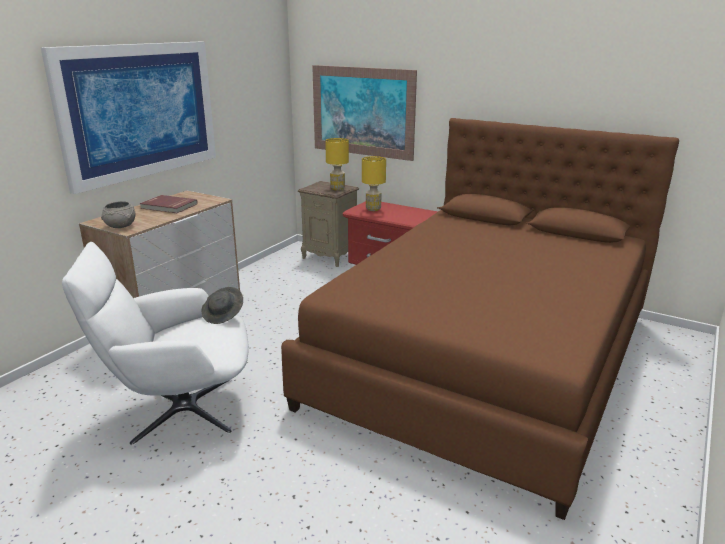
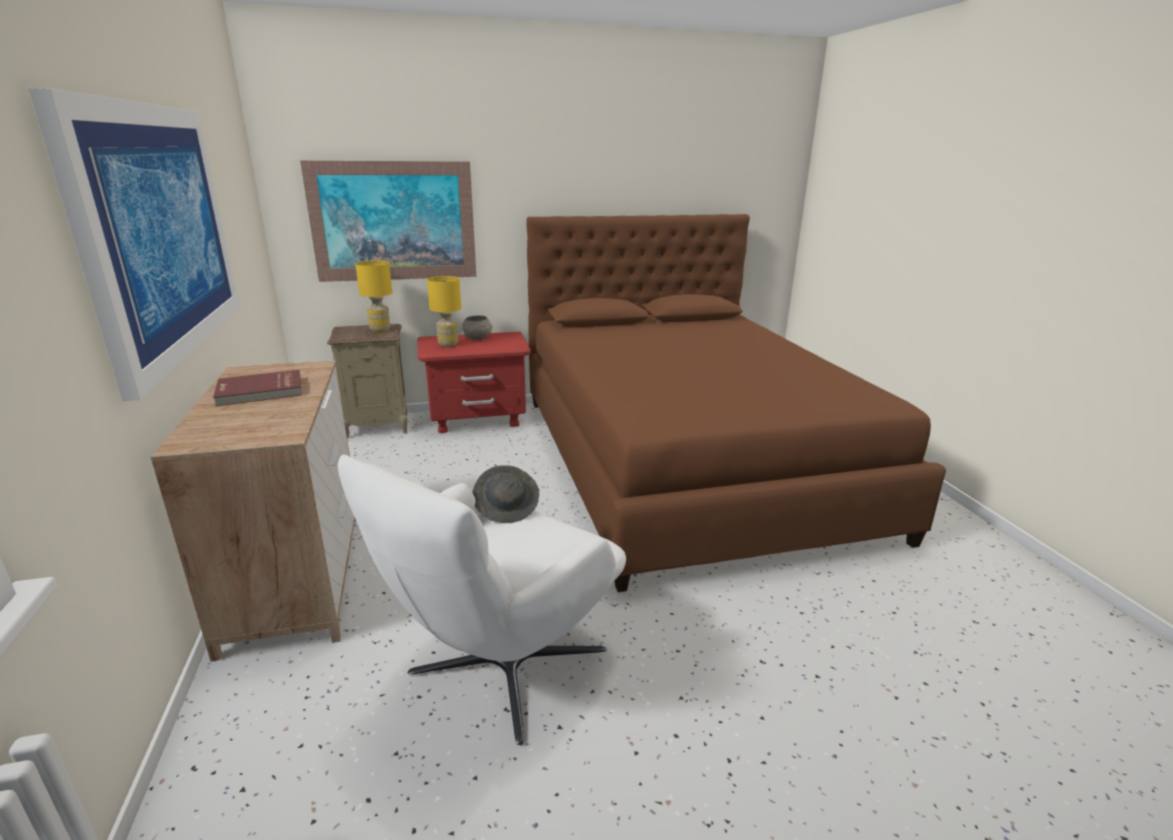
camera: 45 degrees left, 0 degrees up
(121, 226) = (254, 435): grey bowl -> grey bowl (478, 338)

